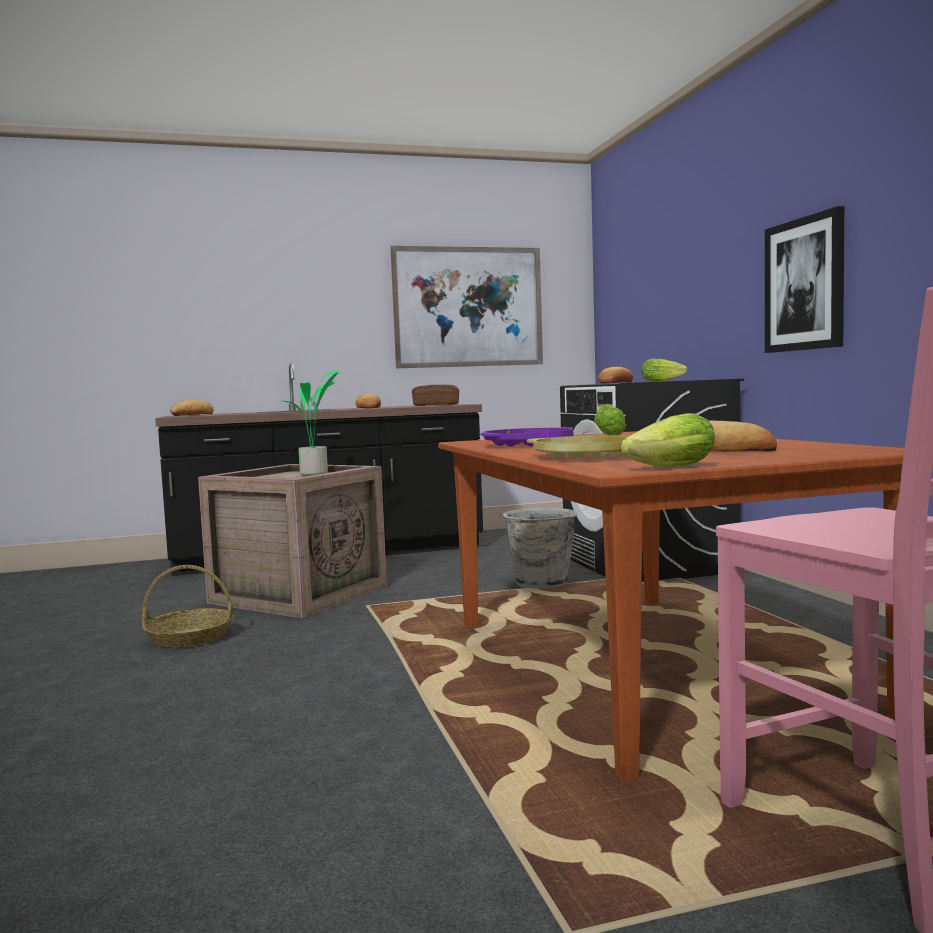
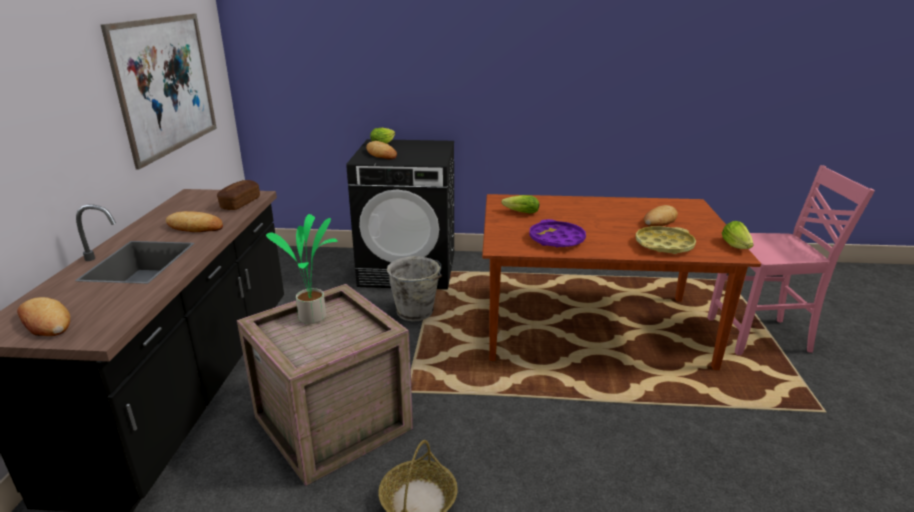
camera: 70 degrees left, 20 degrees up
(804, 284) = (507, 88): picture -> none

